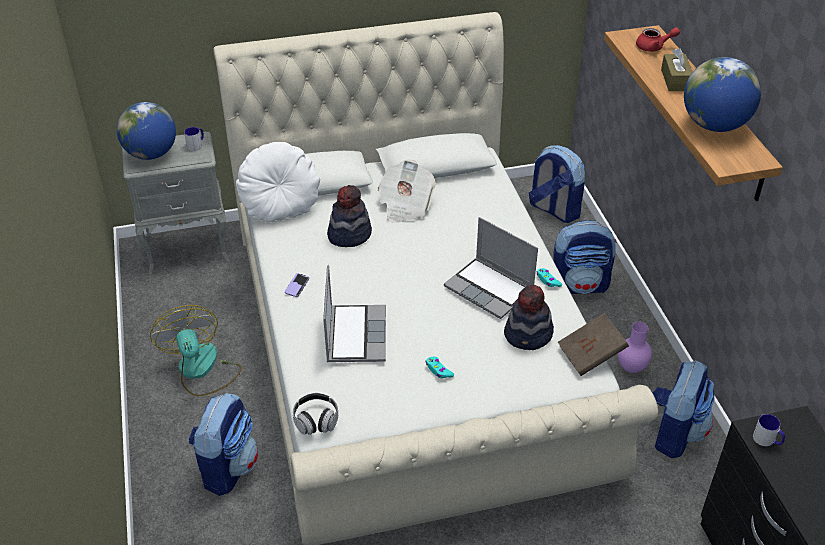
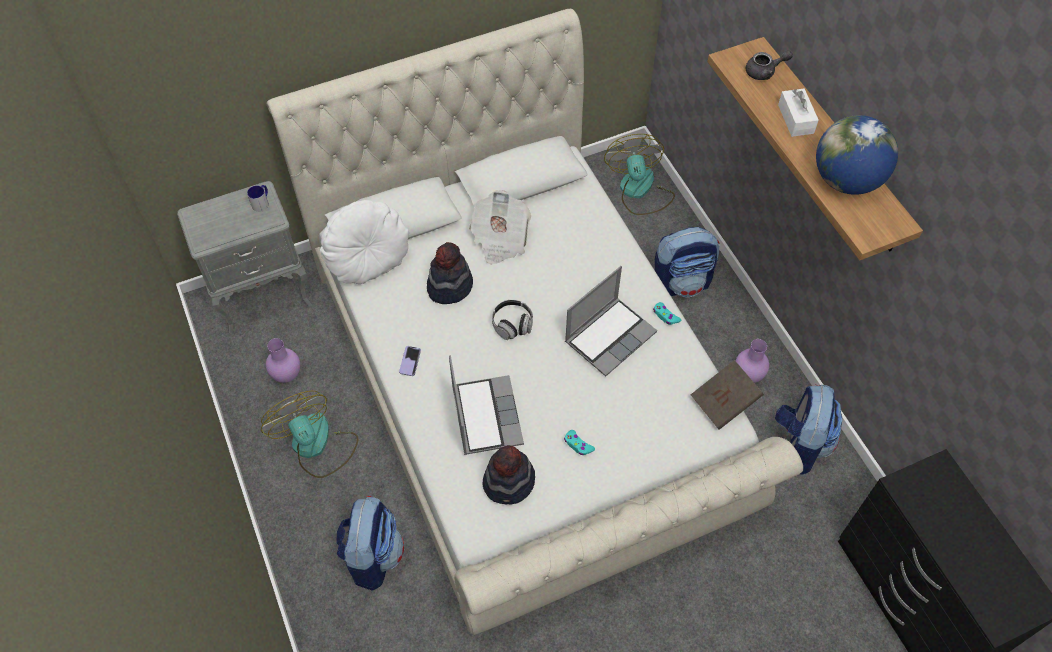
camera: 10 degrees left, 15 degrees up
(151, 154) = (215, 222): globe -> none
(191, 311) = (287, 374): none -> purple vase
(316, 420) = (469, 525): headphones -> headphones (512, 324)
(490, 289) = (610, 336): laptop -> laptop turned 75 degrees counterclockwise
(528, 335) = (659, 387): hat -> hat (509, 483)
(553, 210) = (639, 191): backpack -> fan
(654, 47) = (764, 72): red teapot -> grey teapot
(675, 80) = (795, 119): brown tissue box -> white tissue box
(767, 440) = (915, 496): mug -> none

